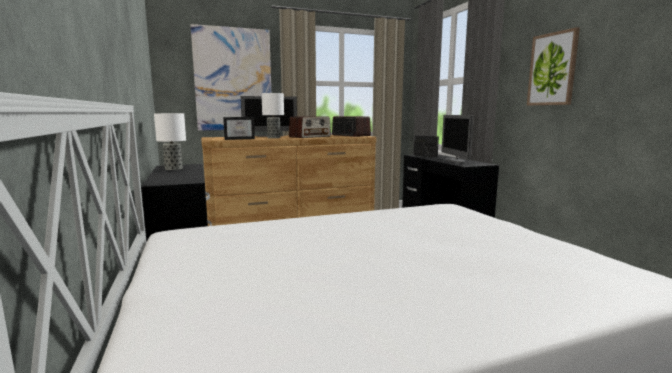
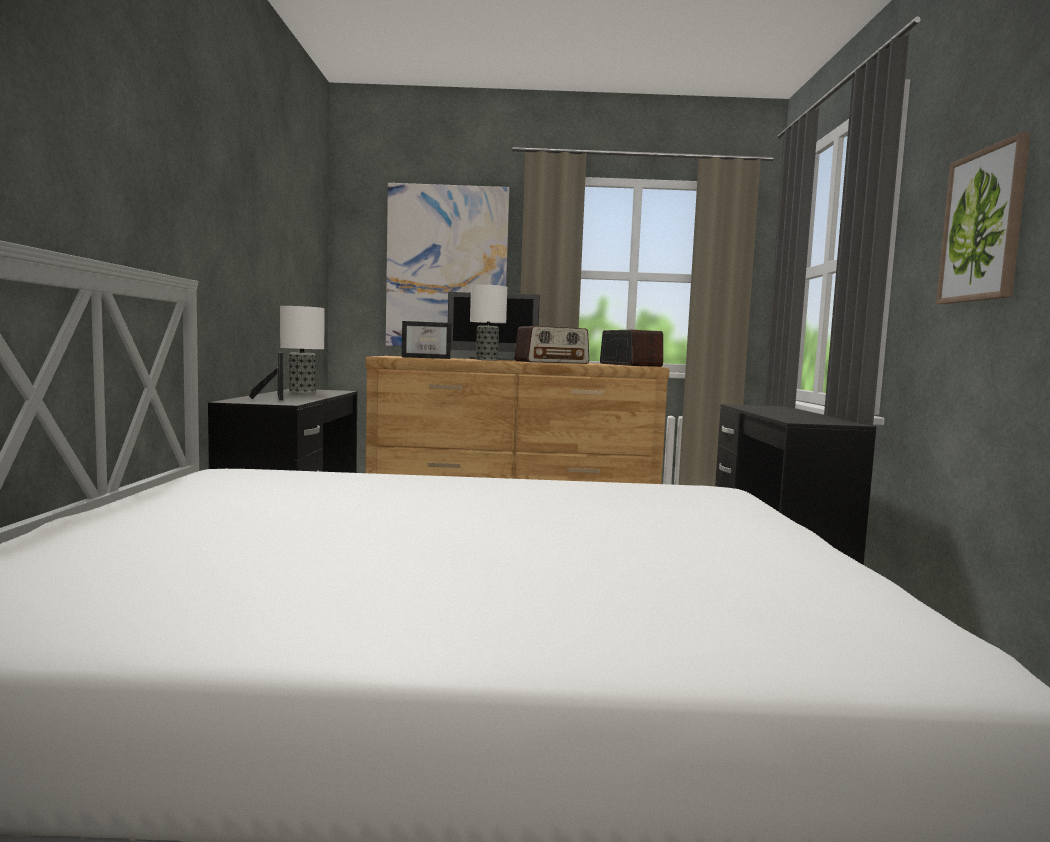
camera: 20 degrees right, 5 degrees down
(423, 156) = (750, 407): picture frame -> picture frame (273, 397)
(455, 161) = (796, 416): monitor -> none

